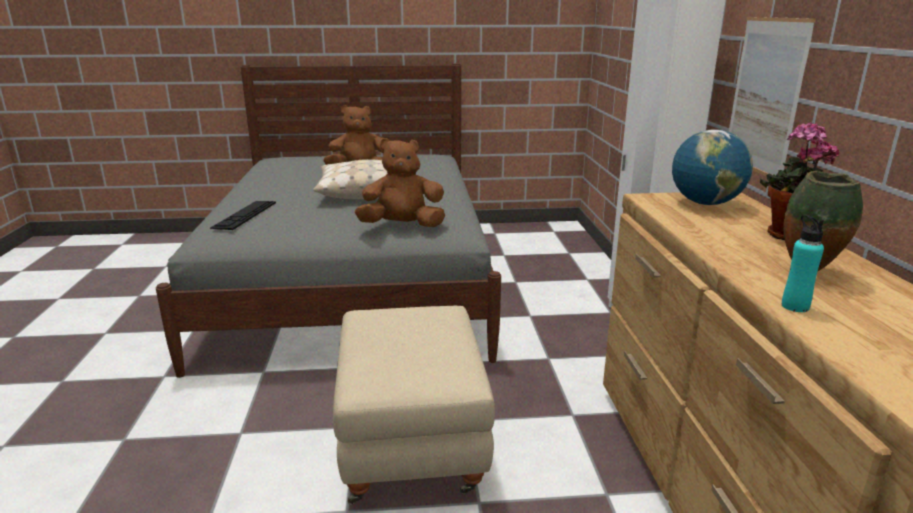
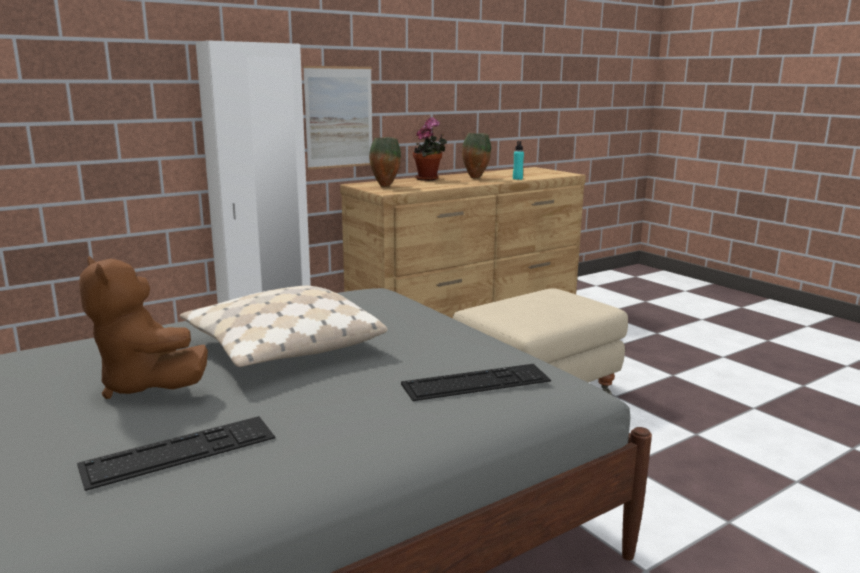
camera: 120 degrees left, 5 degrees down
(290, 172) = (180, 451): none -> keyboard
(402, 226) = (396, 304): brown plush toy -> none
(705, 204) = (385, 186): globe -> vase

